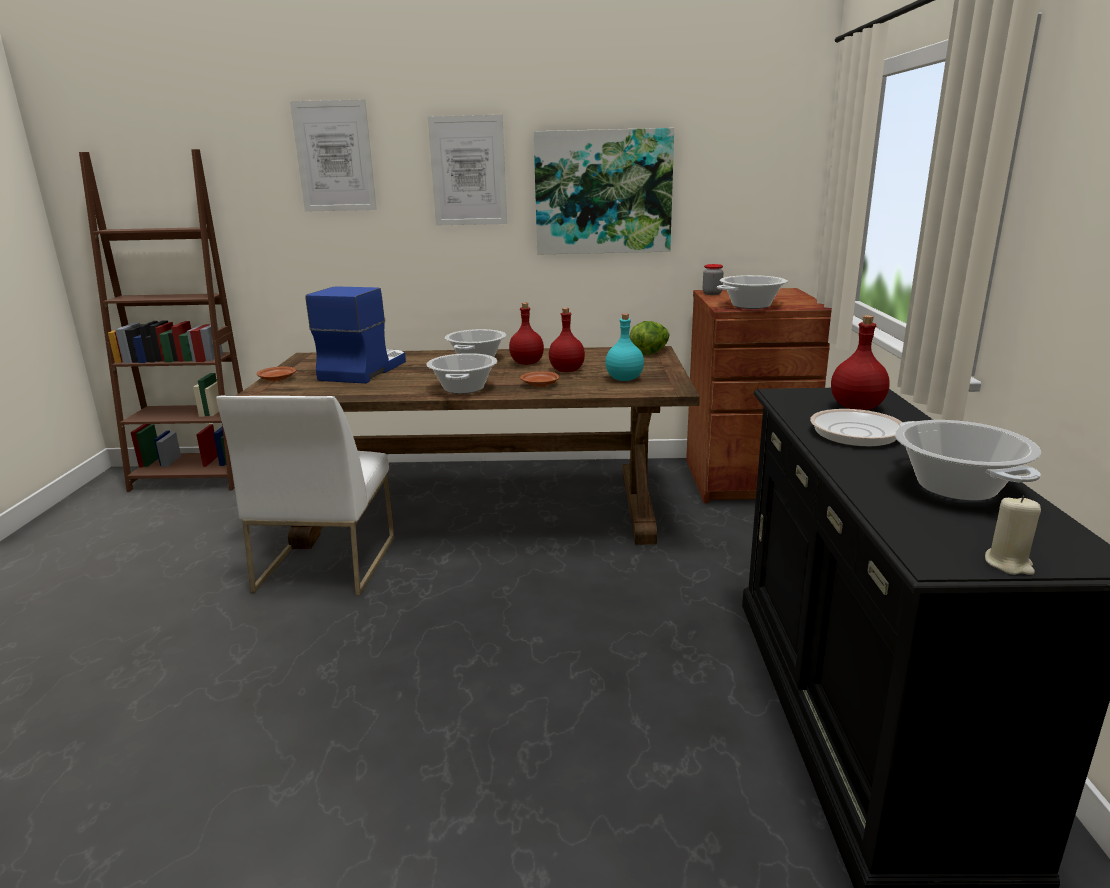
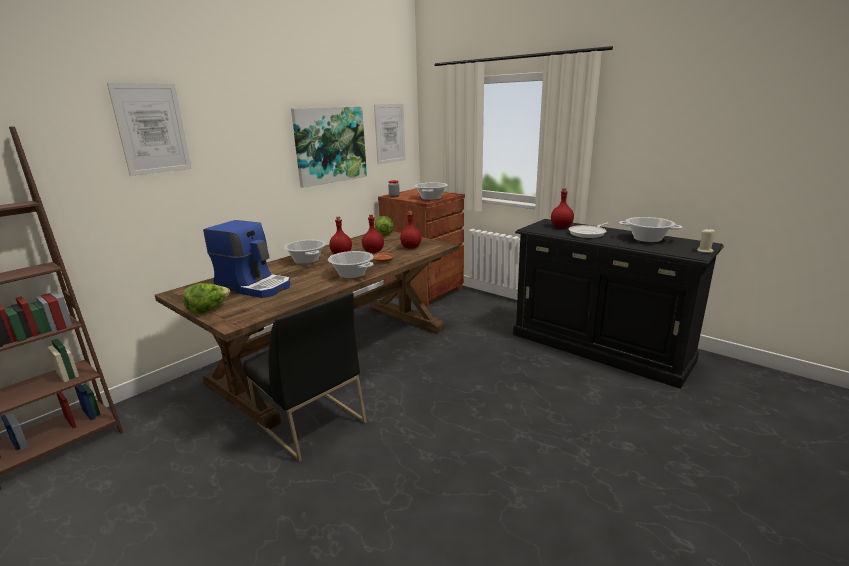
camera: 50 degrees left, 0 degrees up
(277, 379) = (208, 310): brown plate -> lettuce
(326, 562) = (309, 422): white chair -> black chair
(363, 370) = (254, 286): coffee machine -> coffee machine turned 150 degrees clockwise
(468, 171) = (253, 136): picture -> picture (390, 133)
(625, 379) = (411, 247): turquoise bottle -> red bottle

